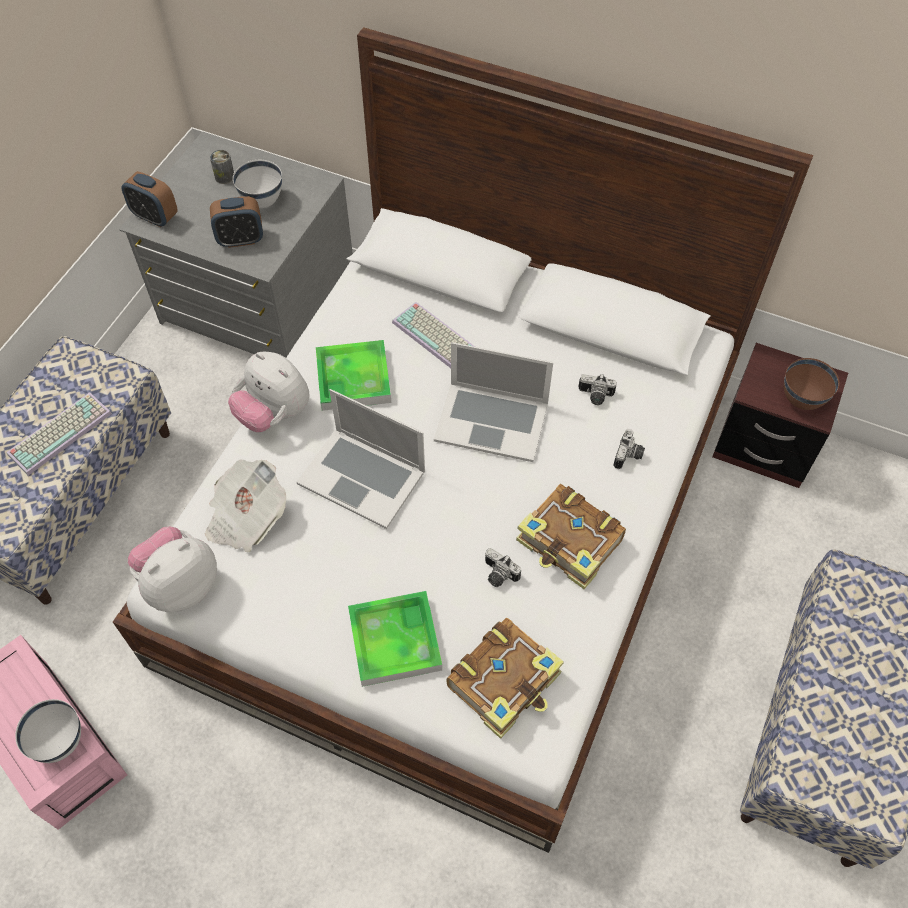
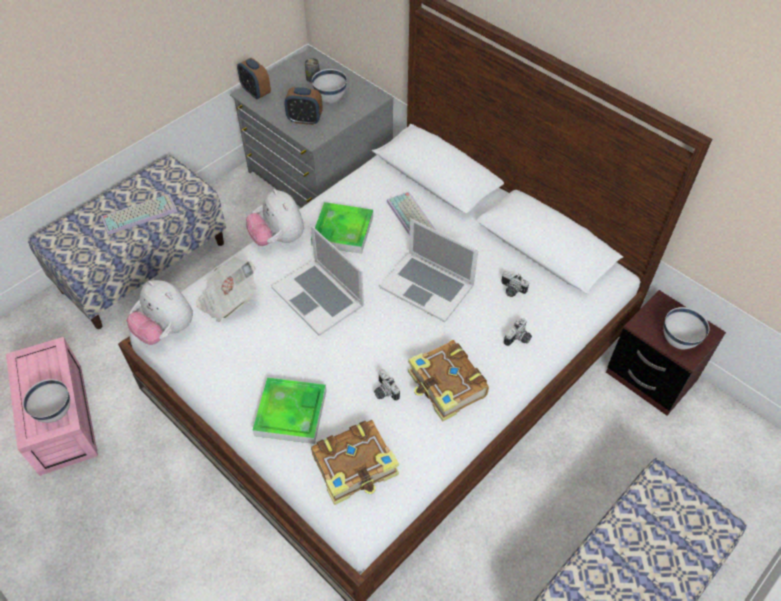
camera: 20 degrees right, 5 degrees down
(180, 584) = (166, 330): plush toy -> plush toy turned 120 degrees counterclockwise
(801, 400) = (677, 341): brown bowl -> white bowl

